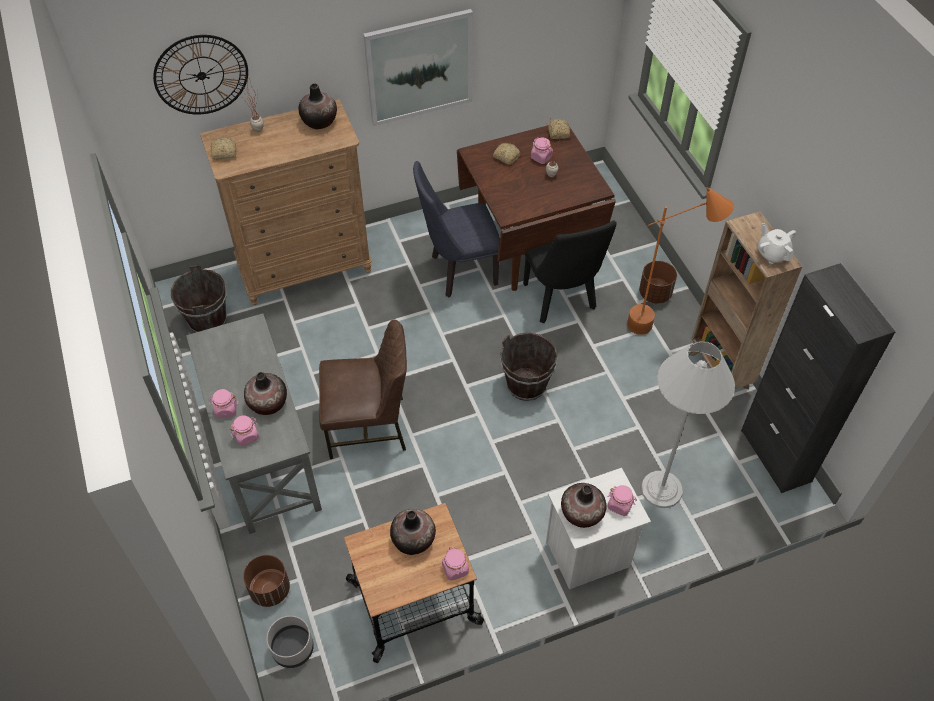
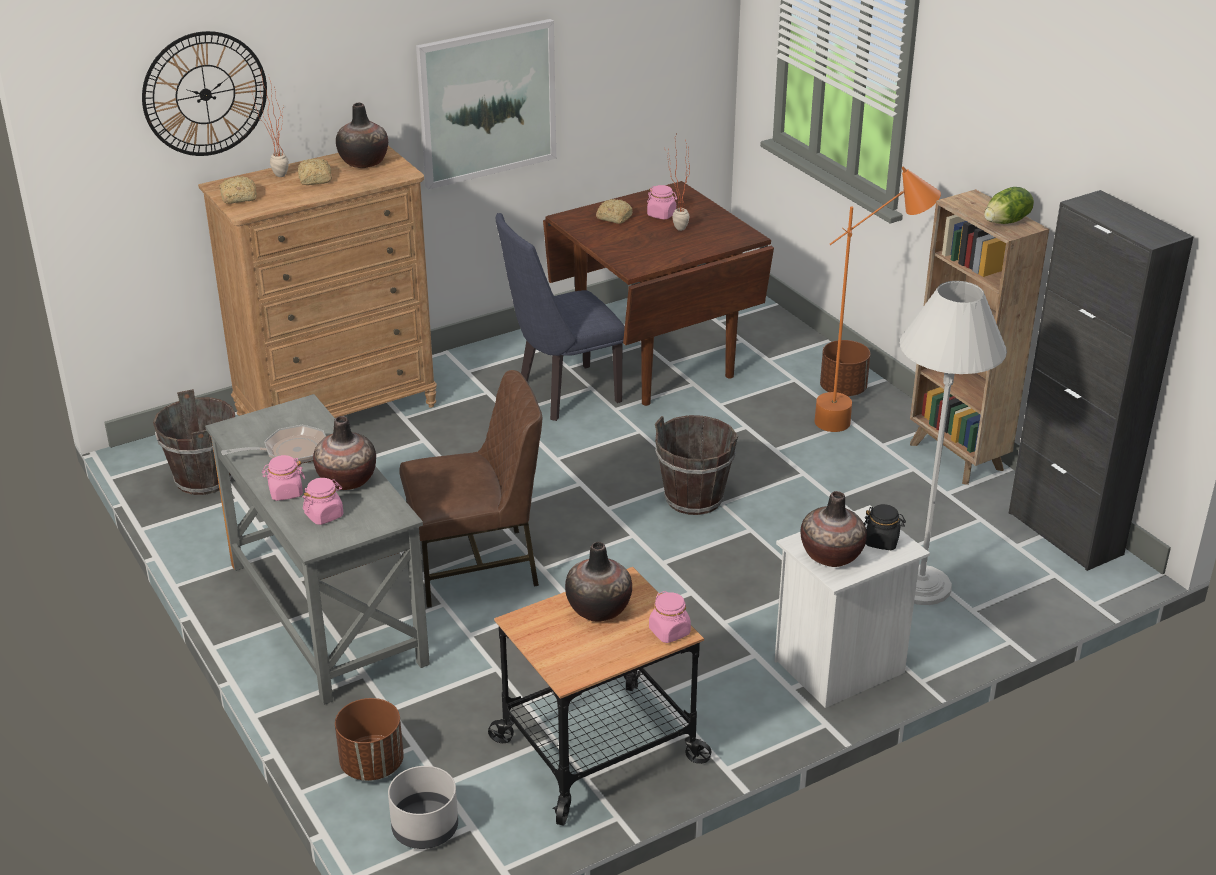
camera: 10 degrees left, 20 degrees down
(236, 369) = (290, 451): none -> frying pan
(558, 133) = (676, 192): bread -> bread (315, 179)
(561, 301) = (716, 409): black chair -> none
(620, 505) = (882, 541): pink jar -> black jar
(772, 254) = (1007, 222): white teapot -> lettuce

